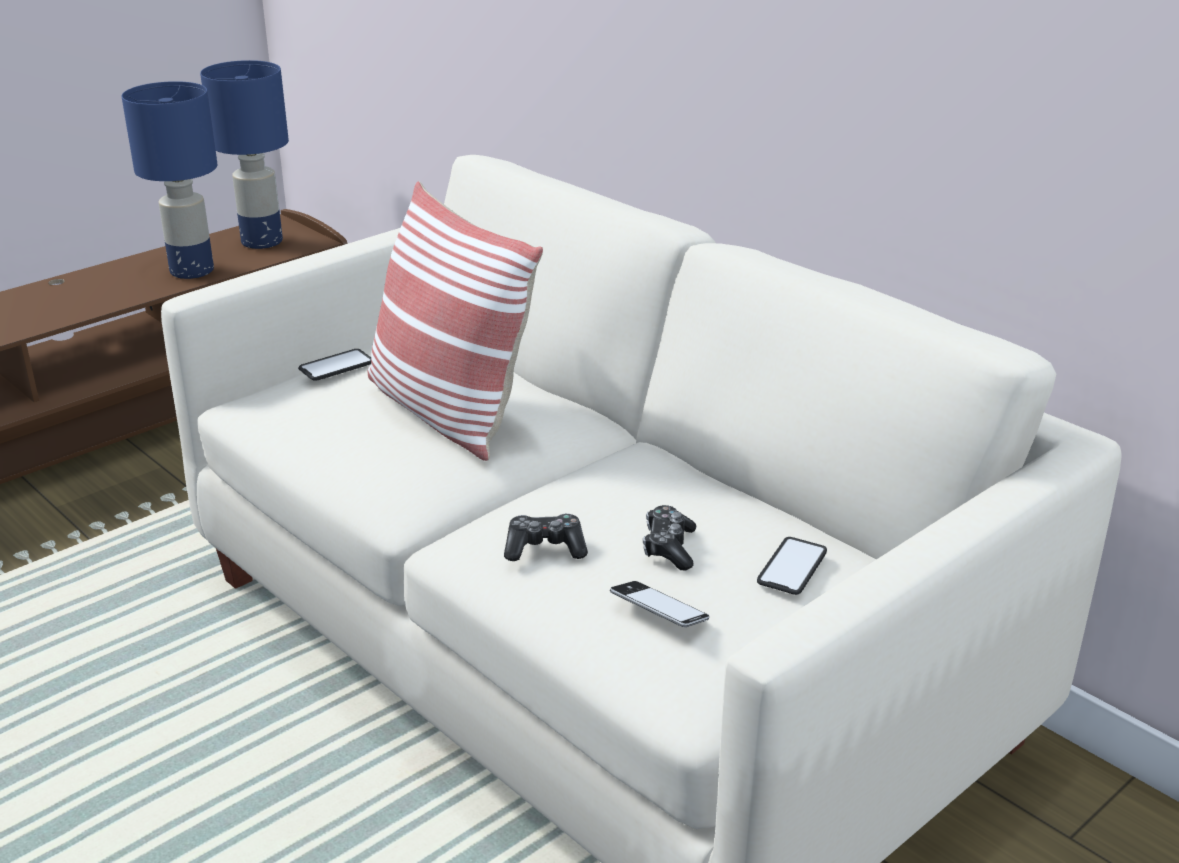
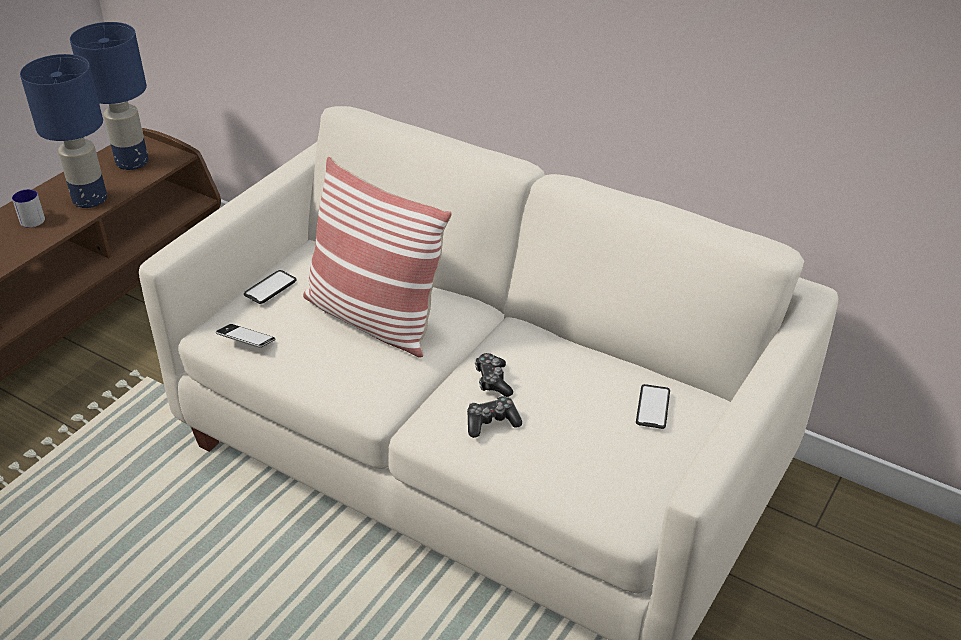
camera: 15 degrees left, 10 degrees up
(116, 281) = (32, 218): none -> mug
(659, 611) = (585, 458): phone -> phone (246, 339)
(669, 548) = (571, 407): game controller -> game controller (493, 381)

